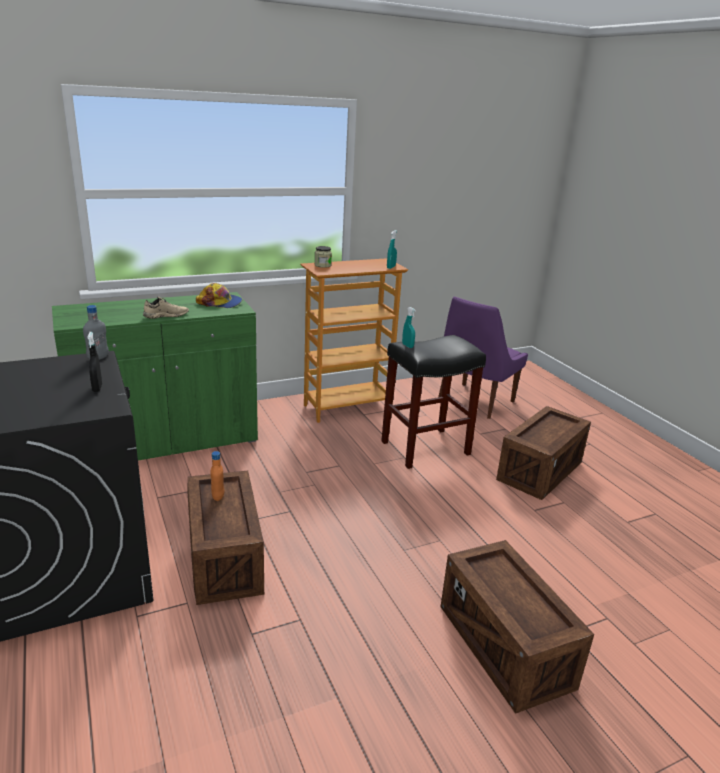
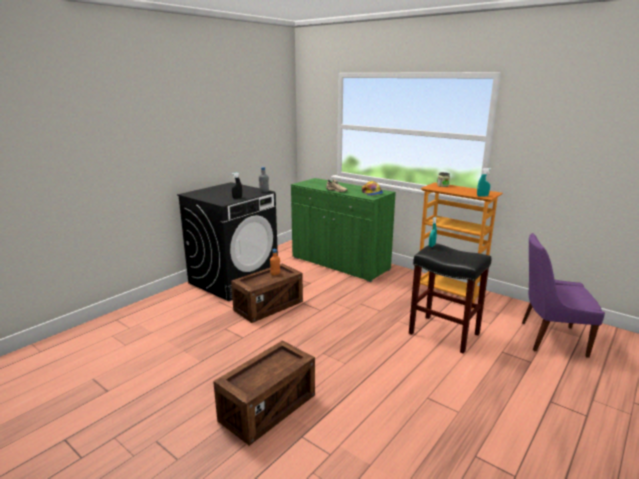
camera: 65 degrees right, 5 degrees down
(539, 471) = (488, 391): crate -> none

